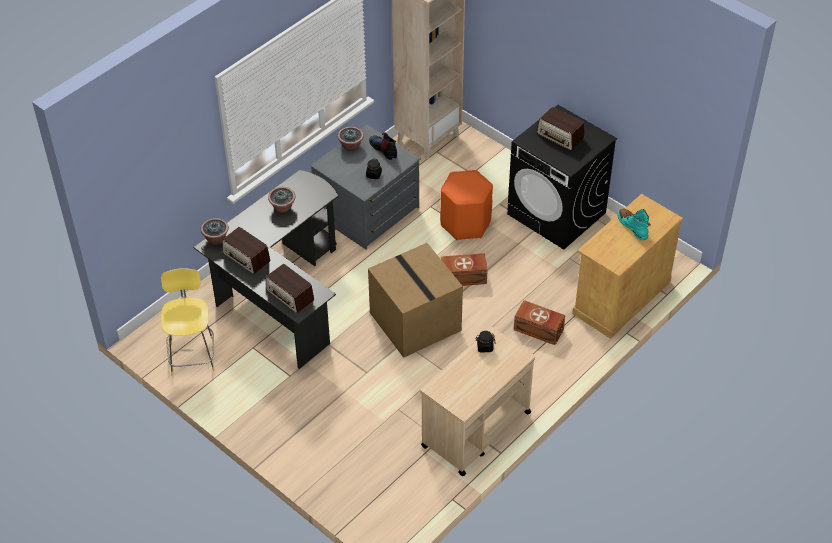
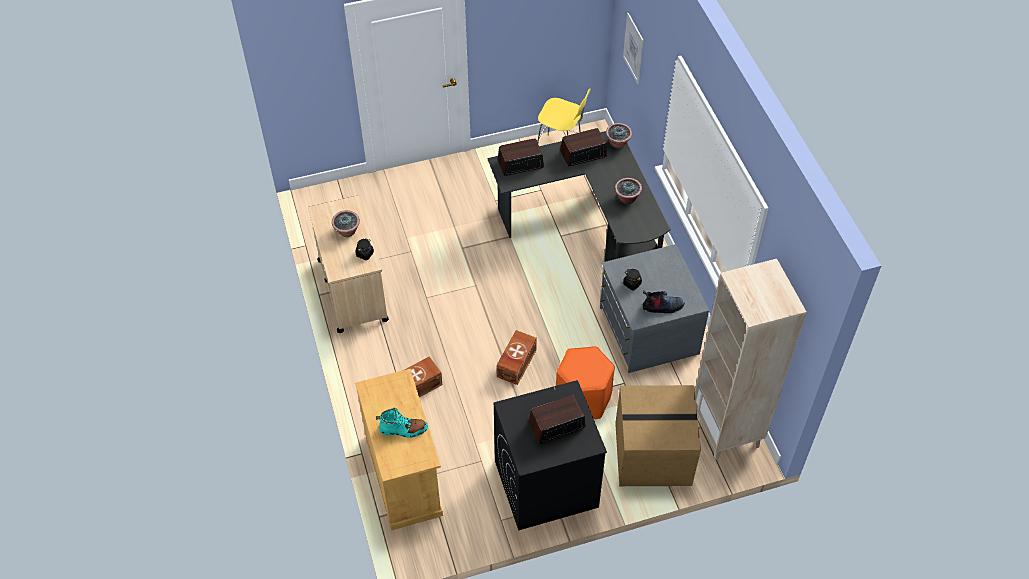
camera: 120 degrees right, 5 degrees up
(144, 195) = (633, 48): none -> picture
(351, 146) = (683, 284): potted plant -> potted plant (347, 232)
(413, 321) = (492, 303): cardboard box -> cardboard box (654, 453)

